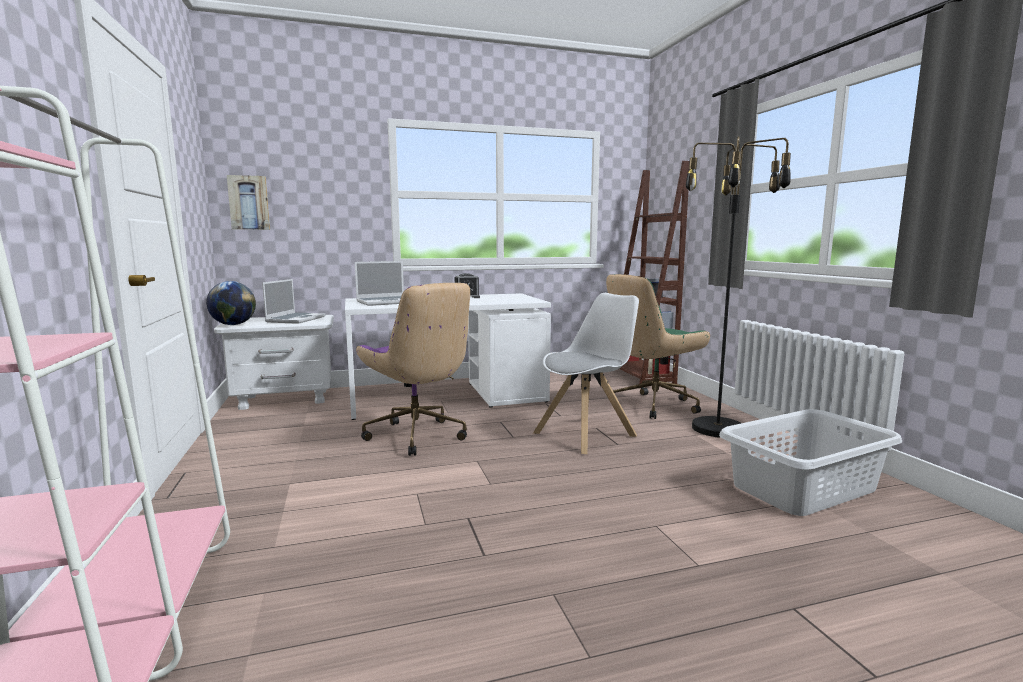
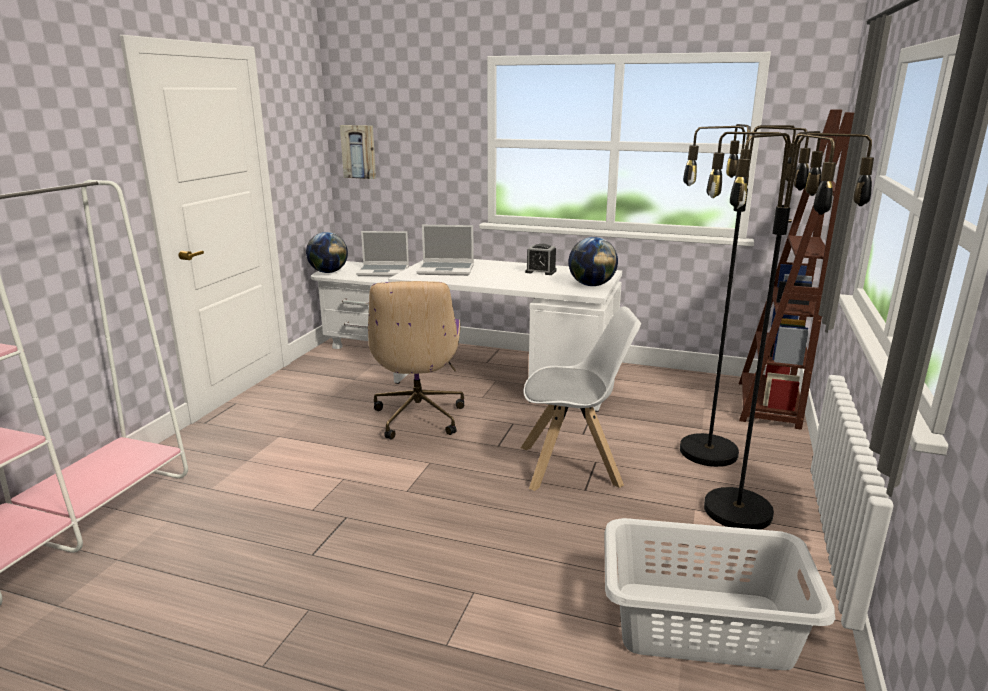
camera: 35 degrees right, 10 degrees up
(295, 319) = (384, 271): laptop -> laptop turned 45 degrees clockwise
(523, 299) = (591, 285): none -> globe
(652, 406) = (709, 453): green office chair -> floor lamp

